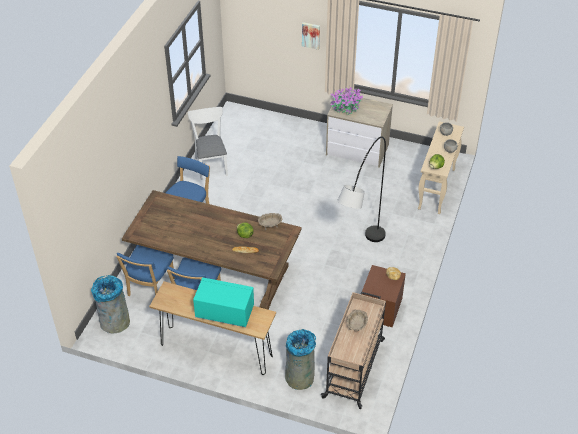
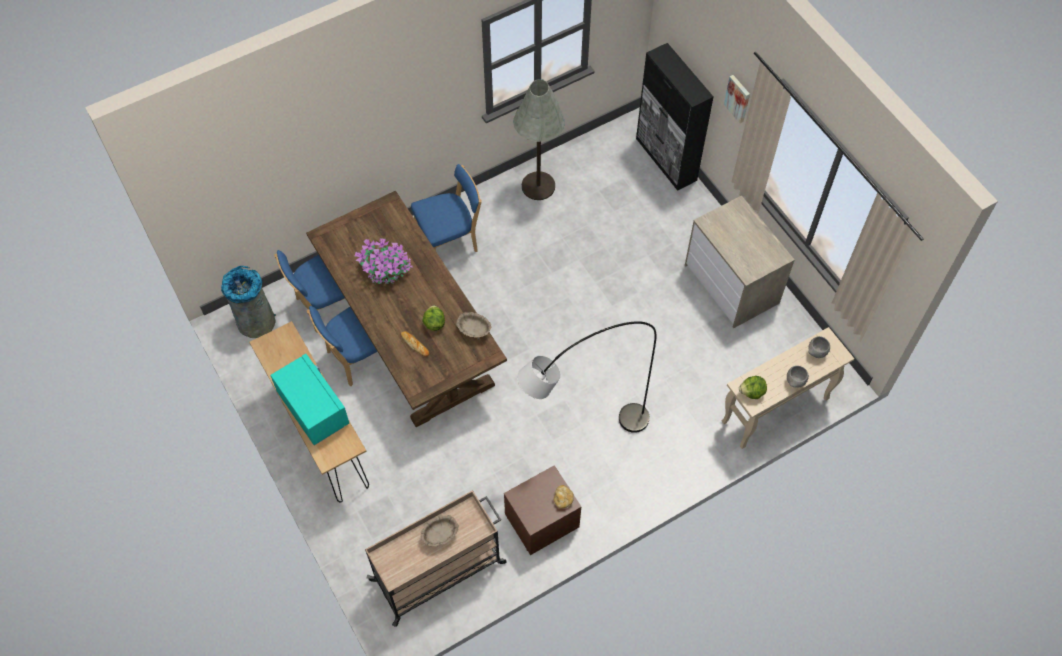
camera: 40 degrees right, 15 degrees up
(211, 164) = (538, 186): white chair -> grey floor lamp
(266, 116) = (666, 159): none -> black cabinet
(300, 376) = (373, 534): grey trash can -> none
(346, 108) = (727, 227): potted plant -> potted plant (385, 270)

